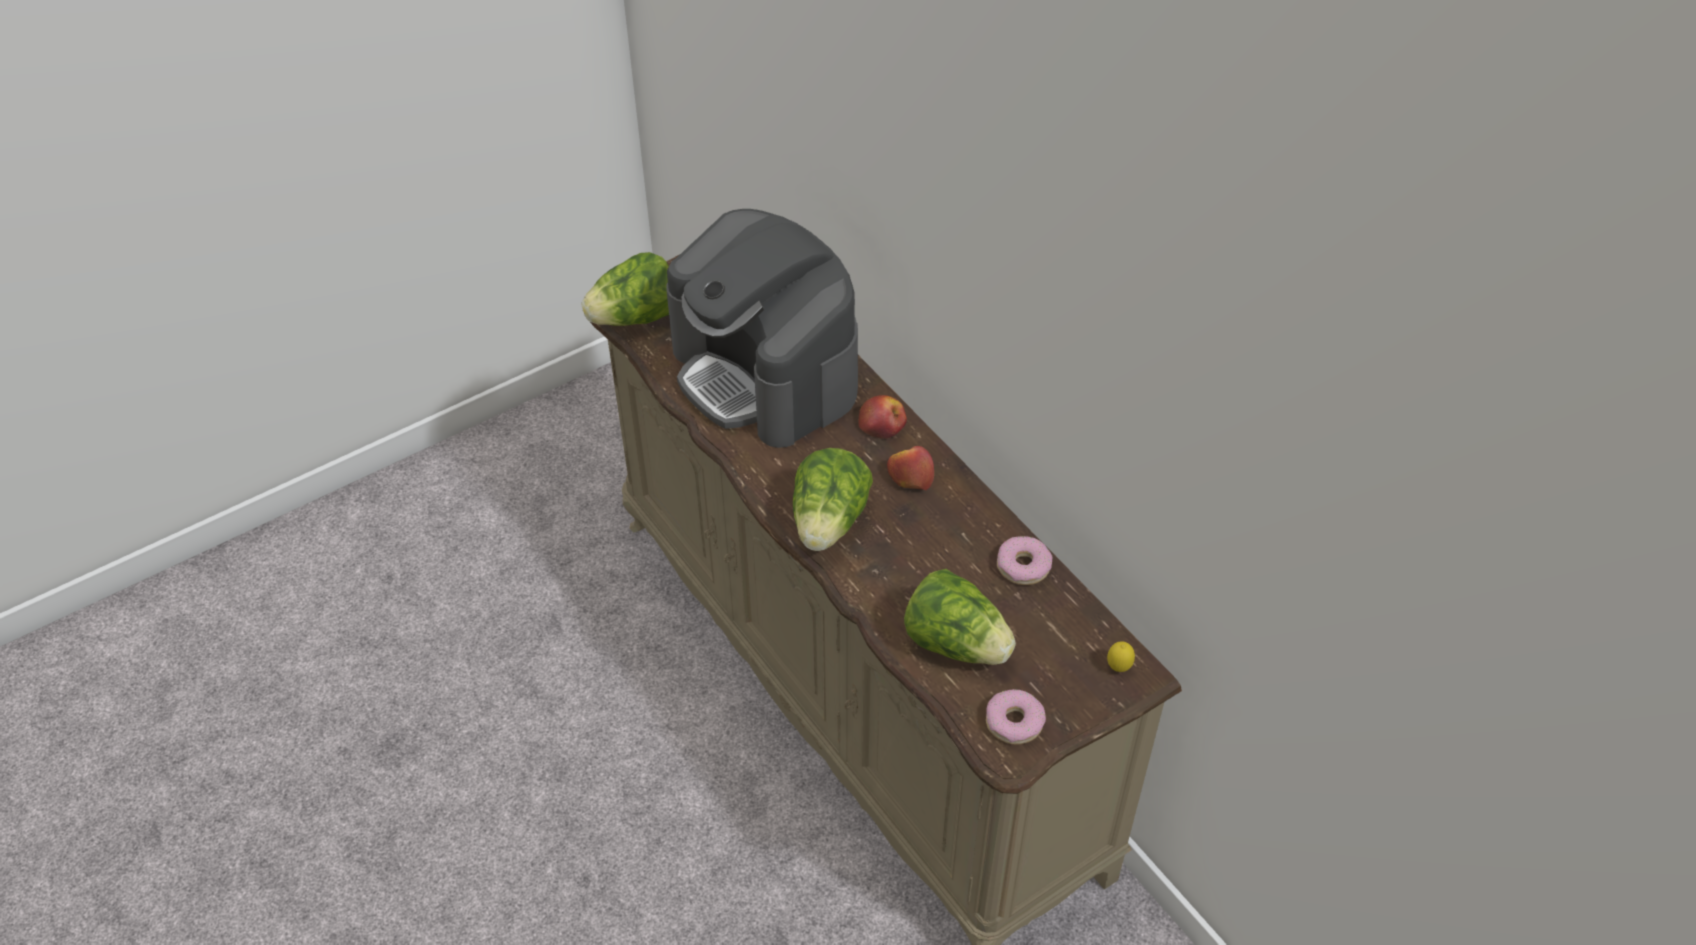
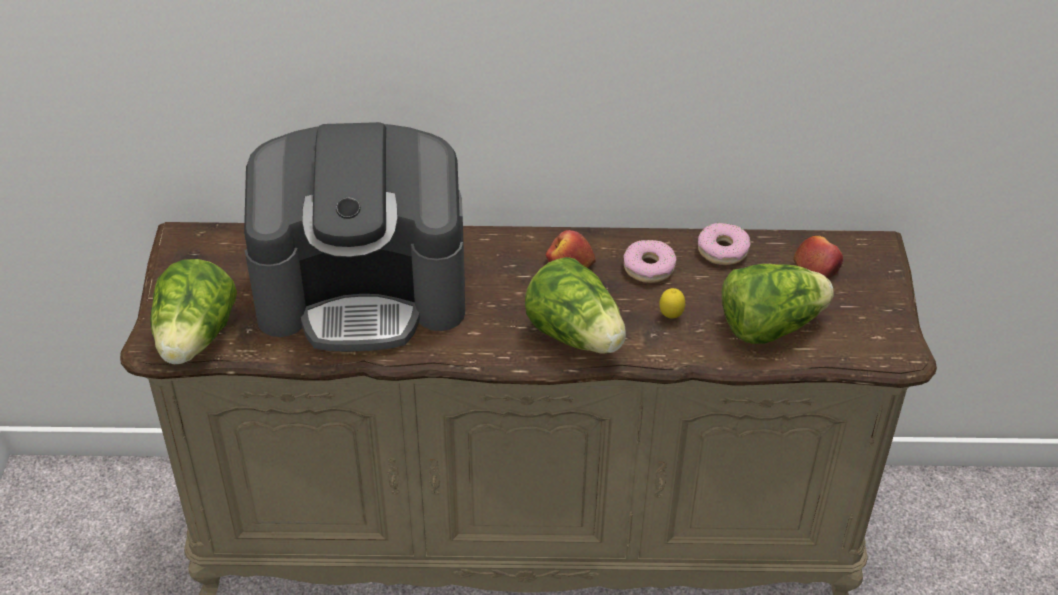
camera: 55 degrees left, 5 degrees down
(882, 424) = (497, 250): apple -> apple (816, 266)
(1014, 722) = (873, 334): donut -> donut (648, 267)
(1118, 668) = (863, 253): lemon -> lemon (670, 316)

